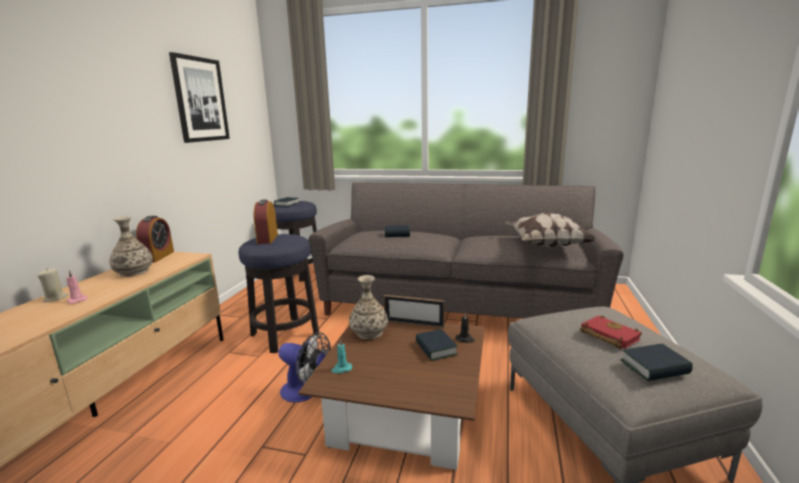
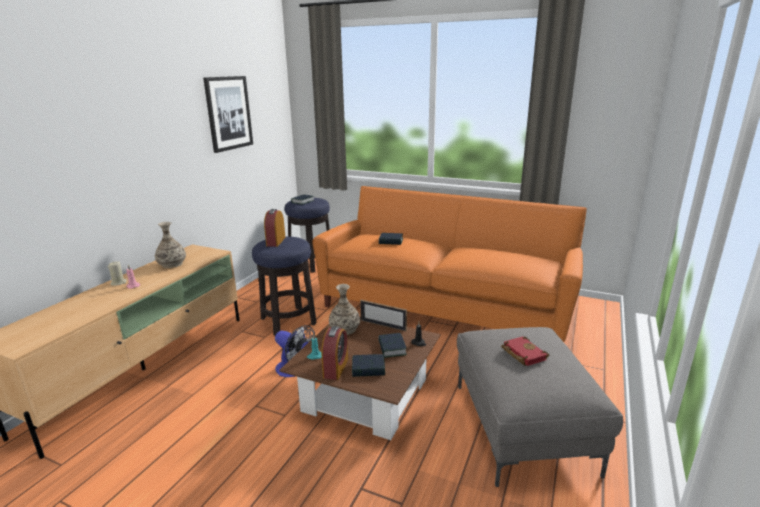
camera: 10 degrees right, 5 degrees up
(158, 256) = (190, 251): alarm clock -> alarm clock (336, 368)
(458, 302) = (445, 306): grey sofa -> orange sofa
(545, 245) = (518, 264): pillow -> none
(655, 367) = (541, 383): book -> book (368, 369)

